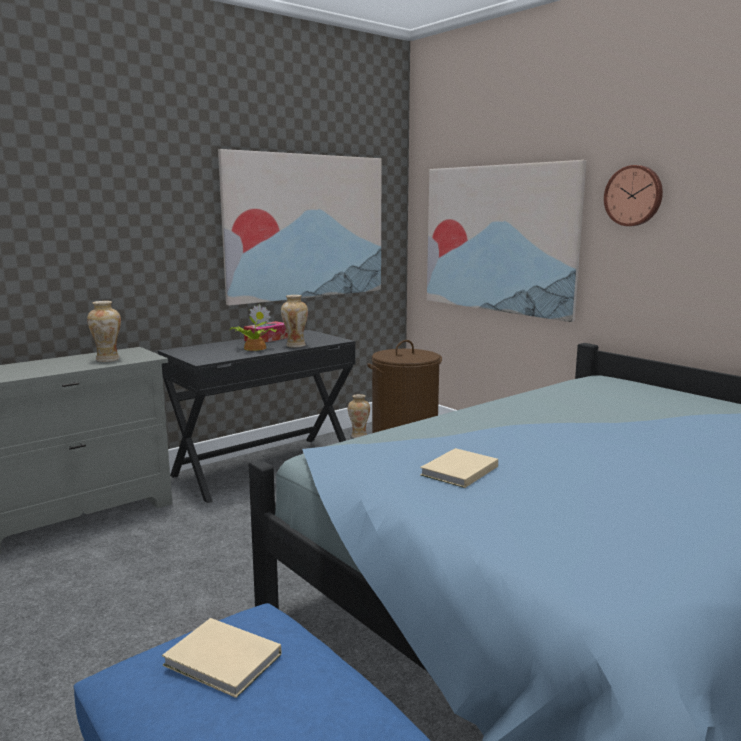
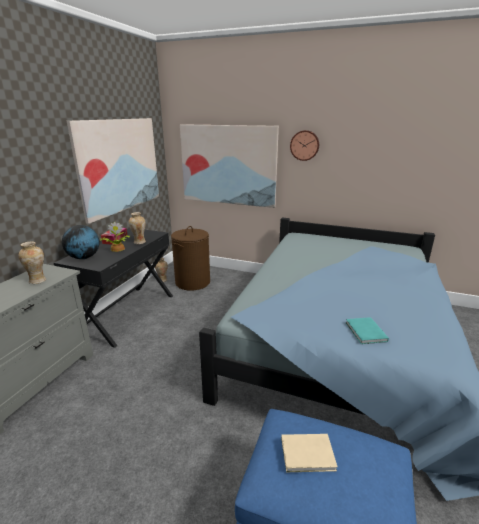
camera: 30 degrees left, 10 degrees up
(199, 351) = (84, 258): none -> globe
(457, 471) = (316, 310): beige book -> none
(505, 518) = (365, 332): none -> turquoise book

